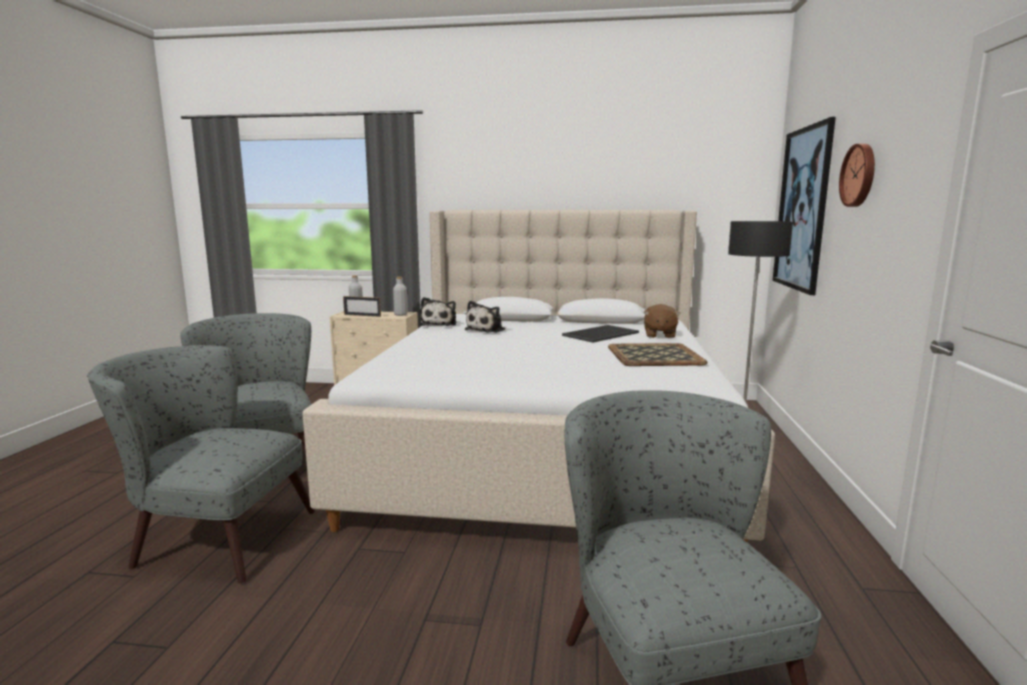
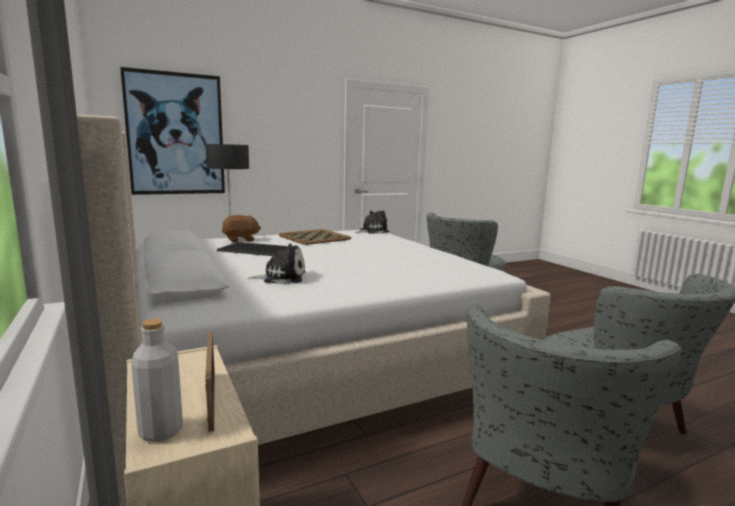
camera: 125 degrees left, 0 degrees up
(400, 314) = (179, 360): grey bottle -> none
(440, 324) = (270, 301): plush toy -> plush toy (372, 231)
(860, 175) = (266, 119): wall clock -> none

